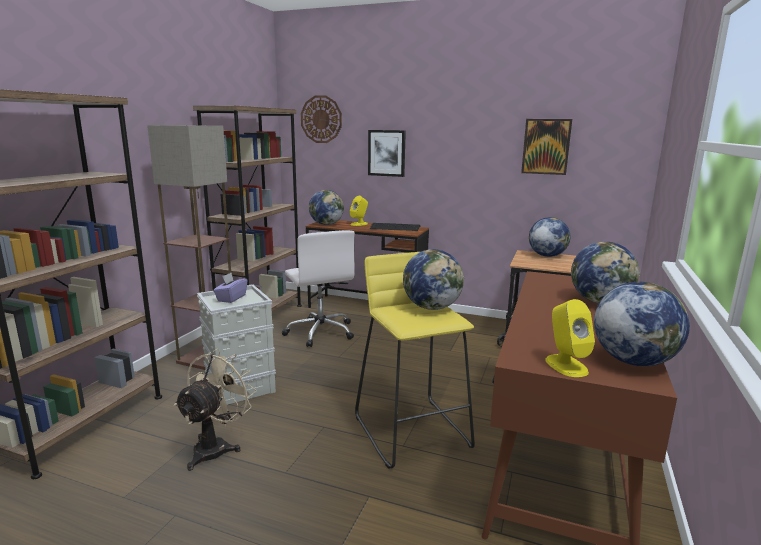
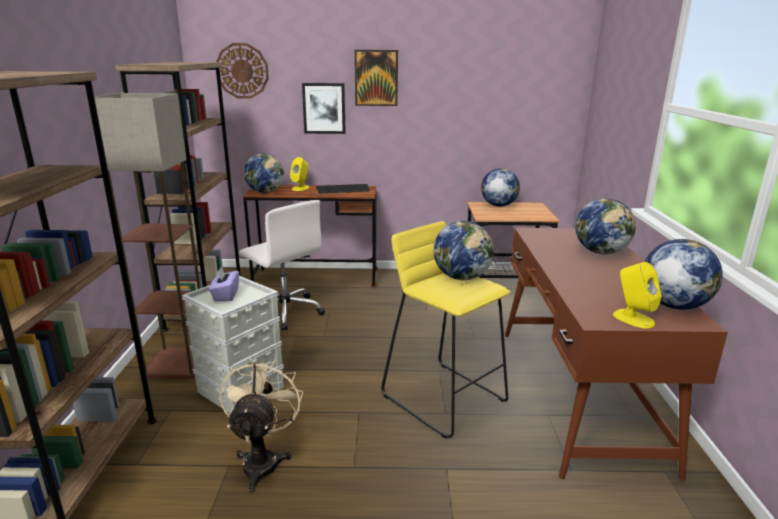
camera: 20 degrees left, 5 degrees up
(546, 146) = (490, 98): picture -> picture (376, 78)

